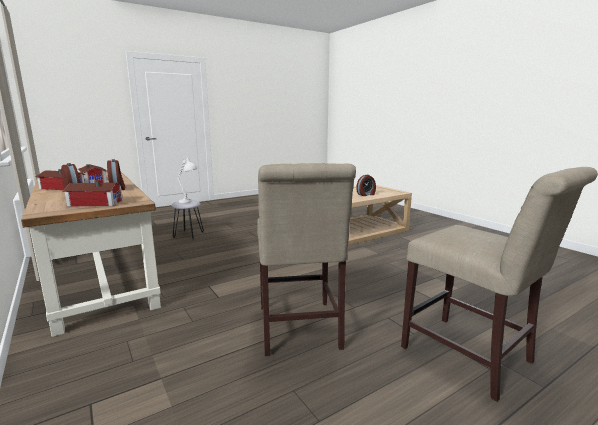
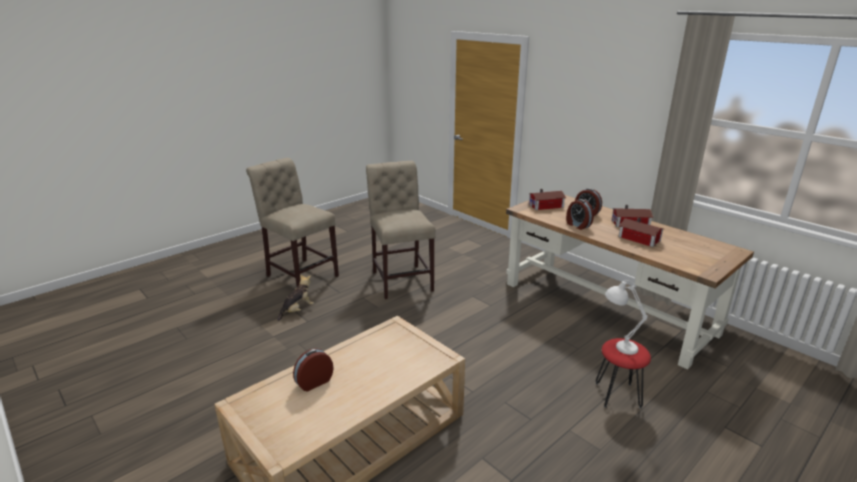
camera: 170 degrees right, 10 degrees up
(188, 234) = (618, 395): grey stool -> red stool
(429, 298) = (297, 310): none -> plush toy

